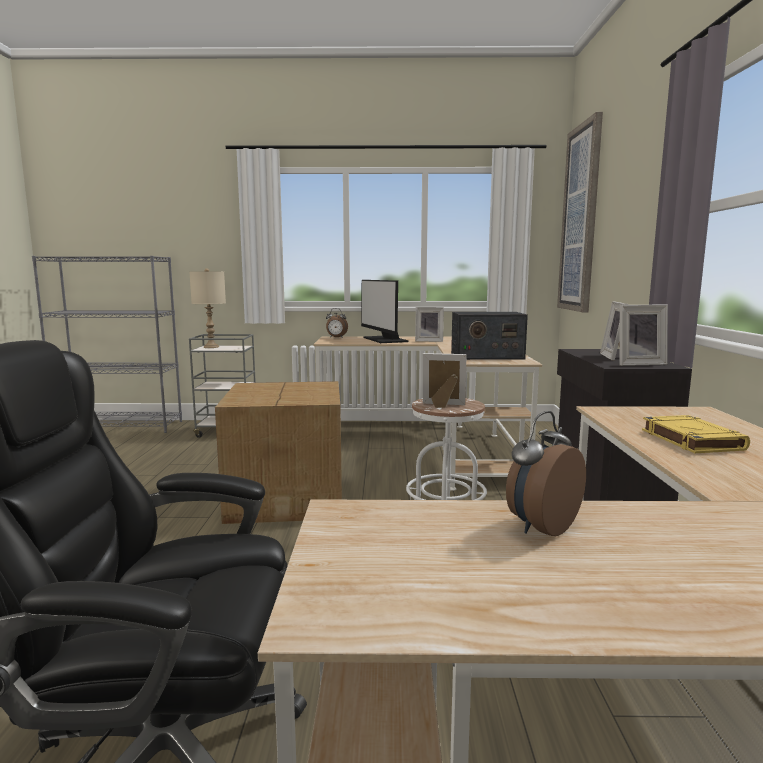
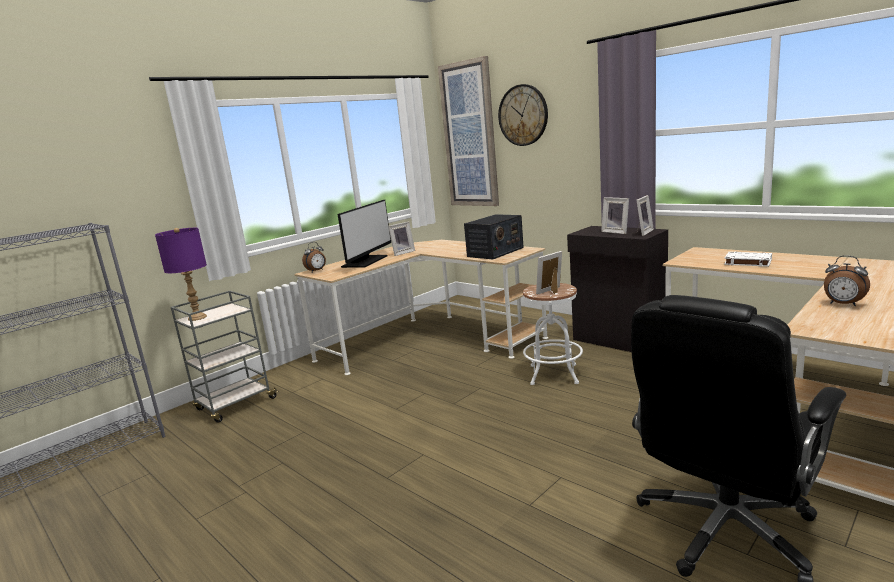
camera: 45 degrees left, 5 degrees up
(211, 347) = (197, 318): beige table lamp -> purple table lamp
(288, 497) = (436, 413): cardboard box -> none
(384, 340) = (365, 261): monitor -> monitor turned 90 degrees counterclockwise
(540, 527) = (843, 304): alarm clock -> alarm clock turned 45 degrees counterclockwise
(617, 188) = (523, 115): none -> wall clock
(690, 440) = (747, 262): yellow book -> white book

